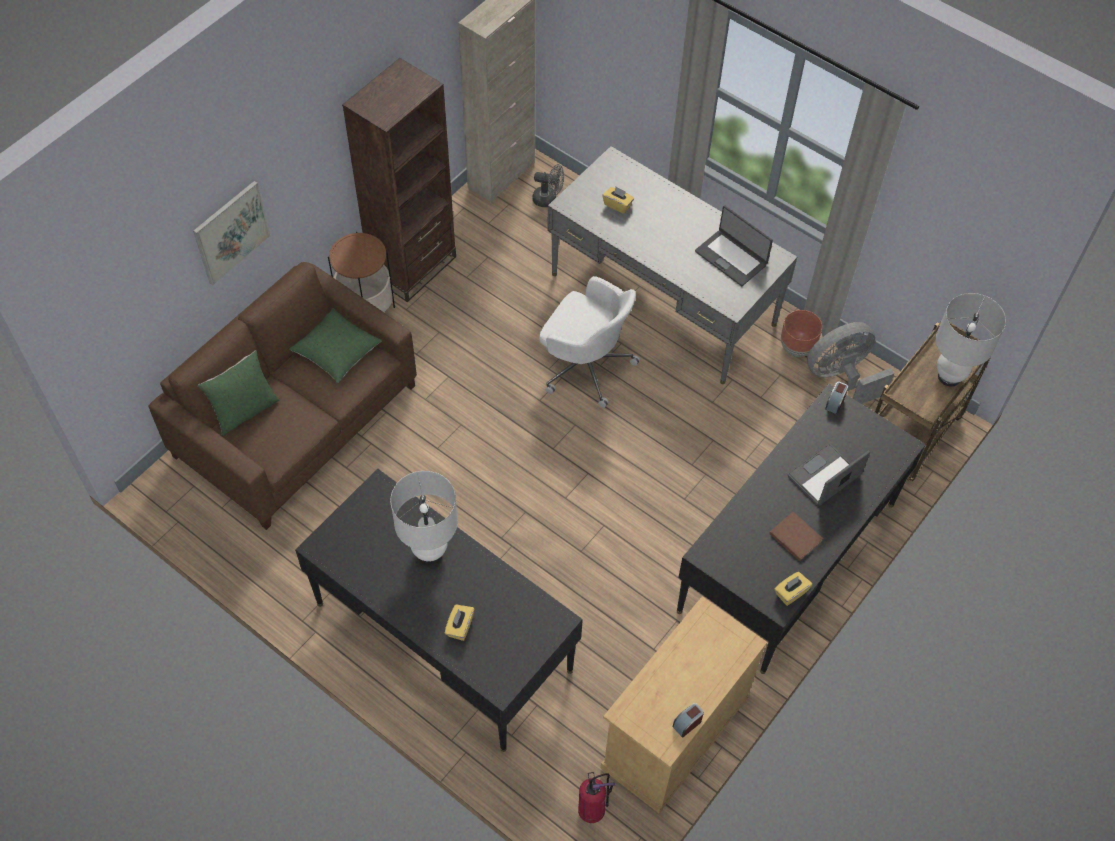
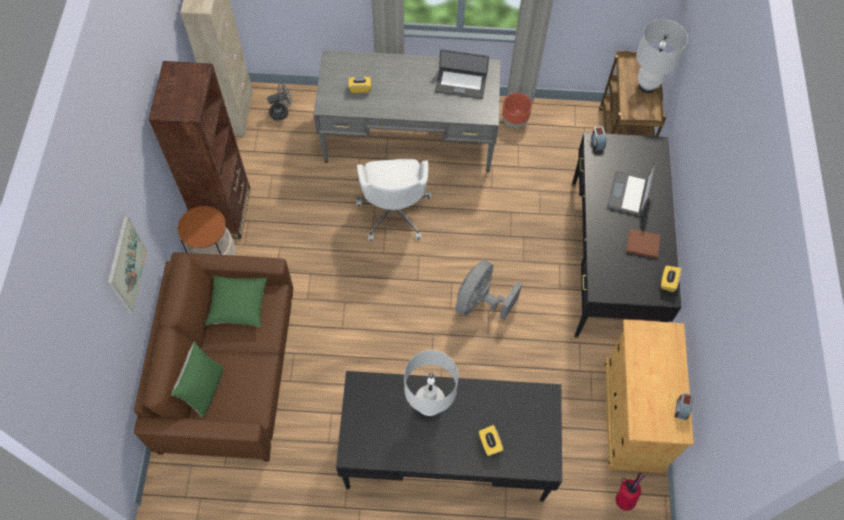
camera: 35 degrees left, 5 degrees up
(585, 365) = (394, 211): white office chair -> white office chair turned 90 degrees clockwise
(841, 377) = (554, 125): grey fan -> grey fan (480, 302)

